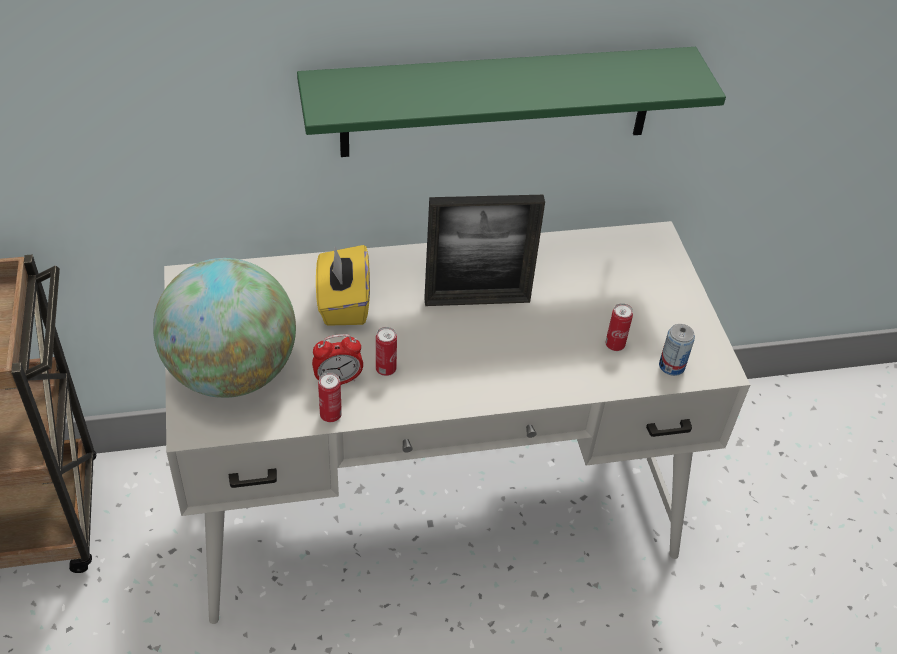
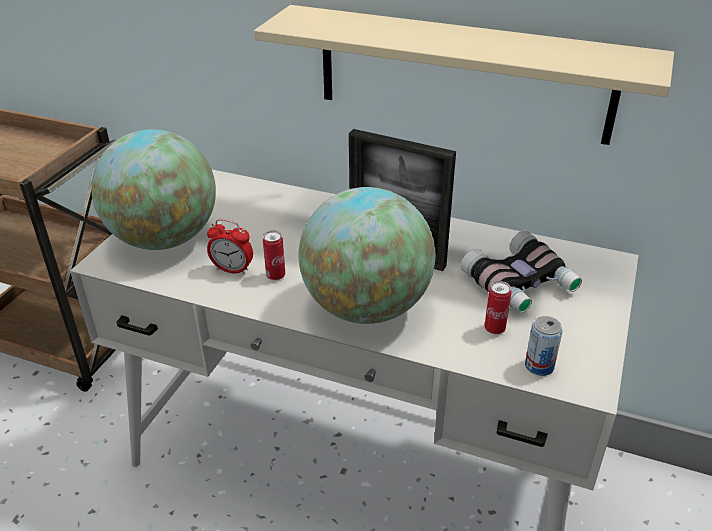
camera: 35 degrees right, 10 degrees down
(330, 415) = (202, 290): can -> none
(343, 303) = (288, 223): yellow tissue box -> none
(496, 368) = (366, 307): none -> globe
(498, 102) = (463, 74): green shelf -> beige shelf
(603, 290) = (521, 284): none -> binoculars

